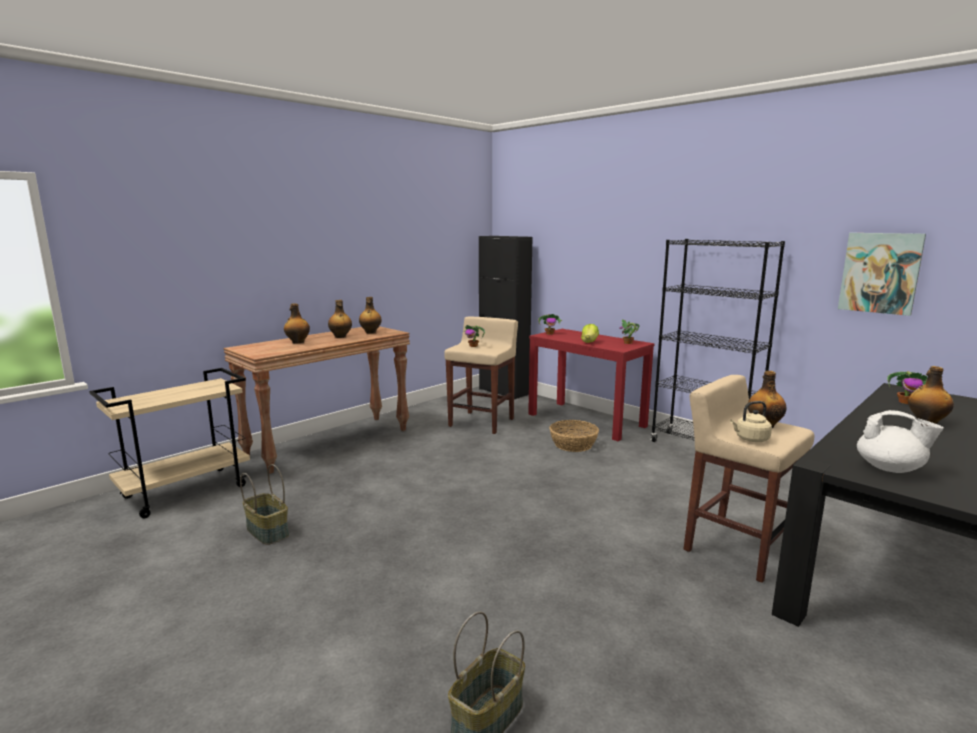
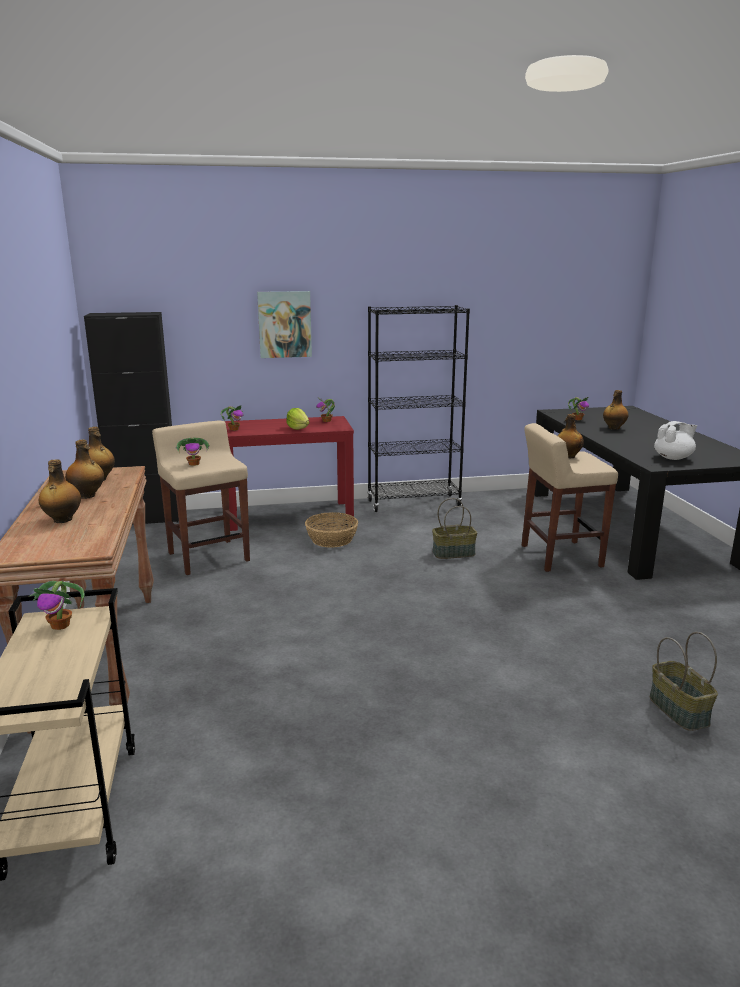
camera: 55 degrees left, 5 degrees up
(210, 386) = (61, 625): none -> potted plant
(268, 531) = (295, 754): basket -> basket (454, 553)
(750, 439) = (587, 467): beige kettle -> none
(880, 273) = (521, 326): picture -> picture (284, 324)

